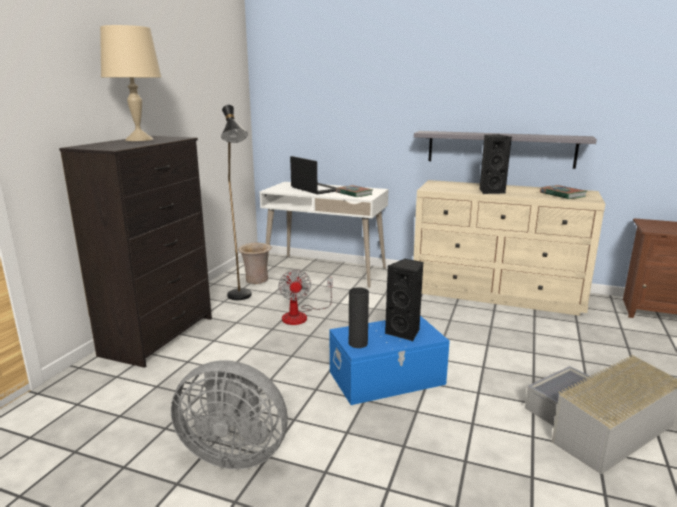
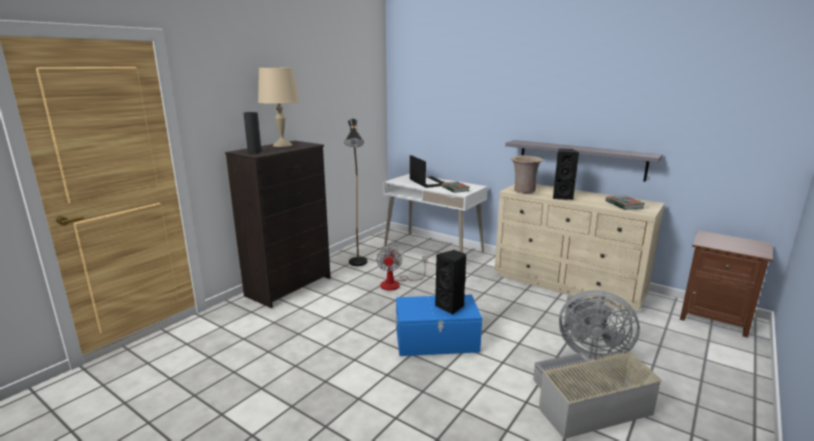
camera: 15 degrees right, 0 degrees up
(234, 452) = (304, 375): grey fan -> grey fan (590, 351)
(256, 281) = (376, 252): beige vase -> beige vase (524, 191)
(358, 343) = (410, 310): black vase -> black vase (254, 152)

